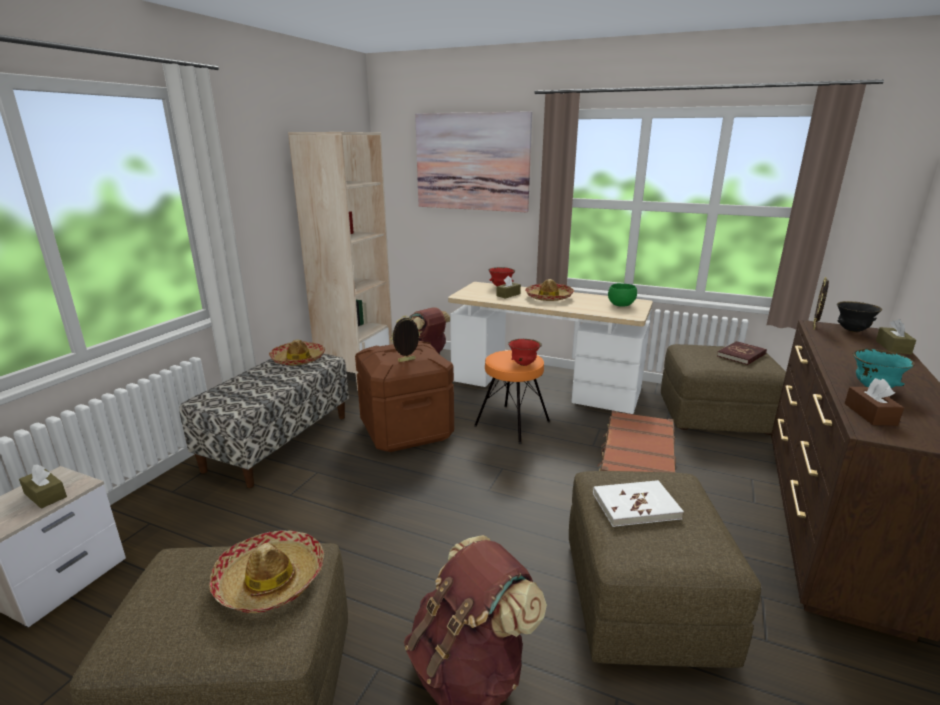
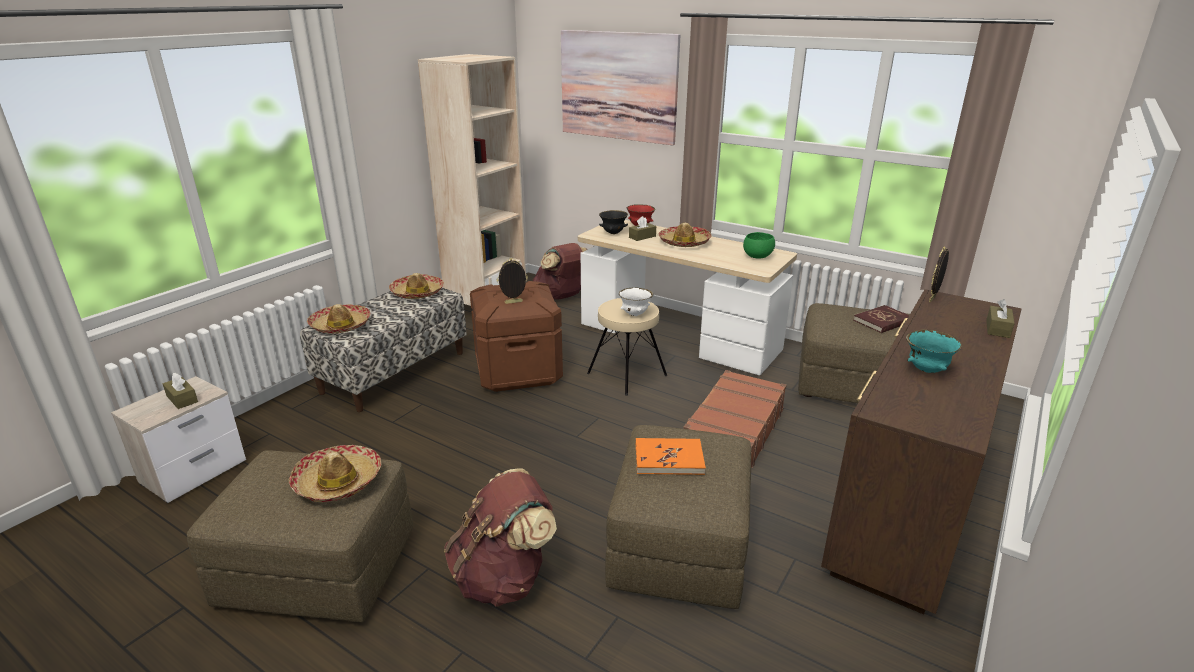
camera: 10 degrees right, 5 degrees up
(224, 397) = (340, 326): none -> hat
(511, 424) = (626, 374): orange stool -> beige stool
(524, 364) = (635, 314): red bowl -> white bowl
(635, 506) = (669, 459): white book -> orange book
(852, 331) = (972, 306): black bowl -> black bowl (613, 233)
(870, 414) = (894, 395): brown tissue box -> none

